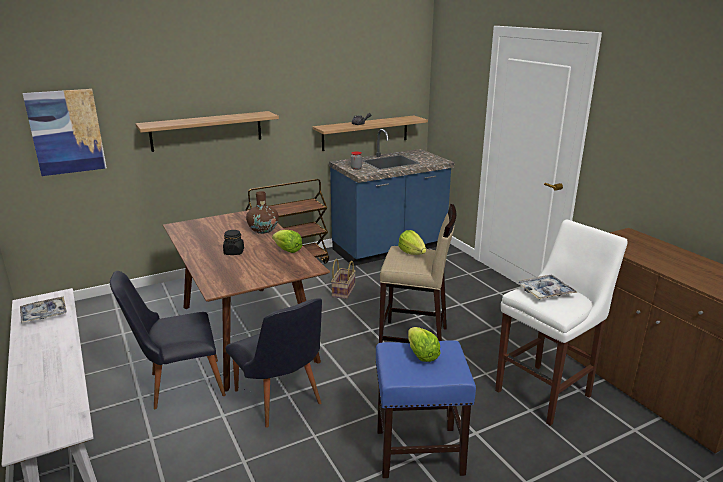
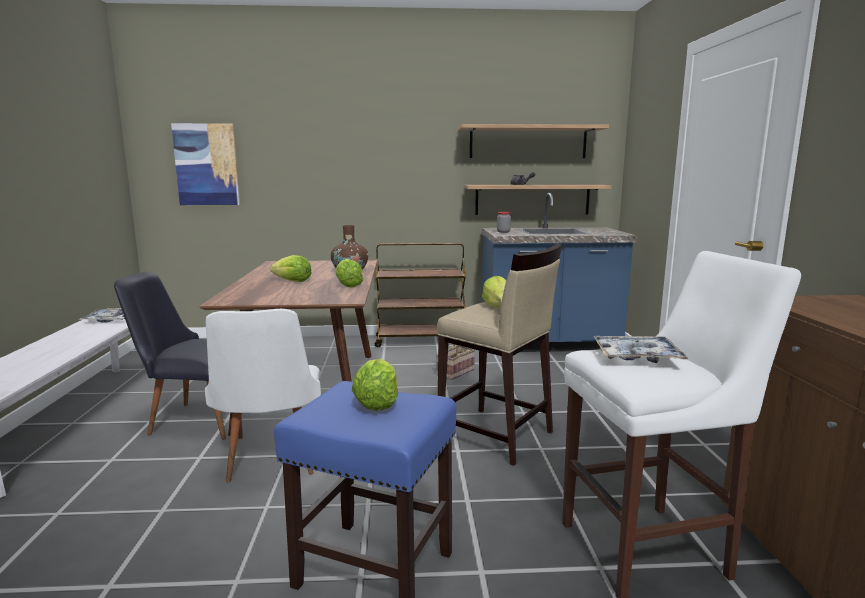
camera: 25 degrees right, 10 degrees down
(207, 131) = (343, 177): shelf -> shelf (528, 142)
(234, 252) = (292, 281): black jar -> lettuce
(281, 402) = (271, 460): black chair -> white chair

